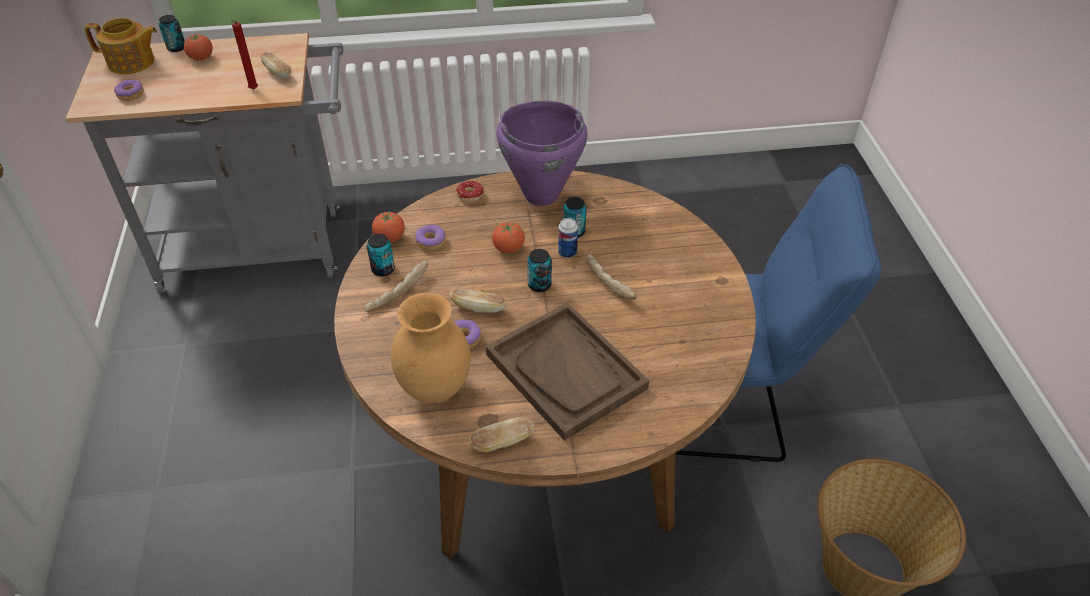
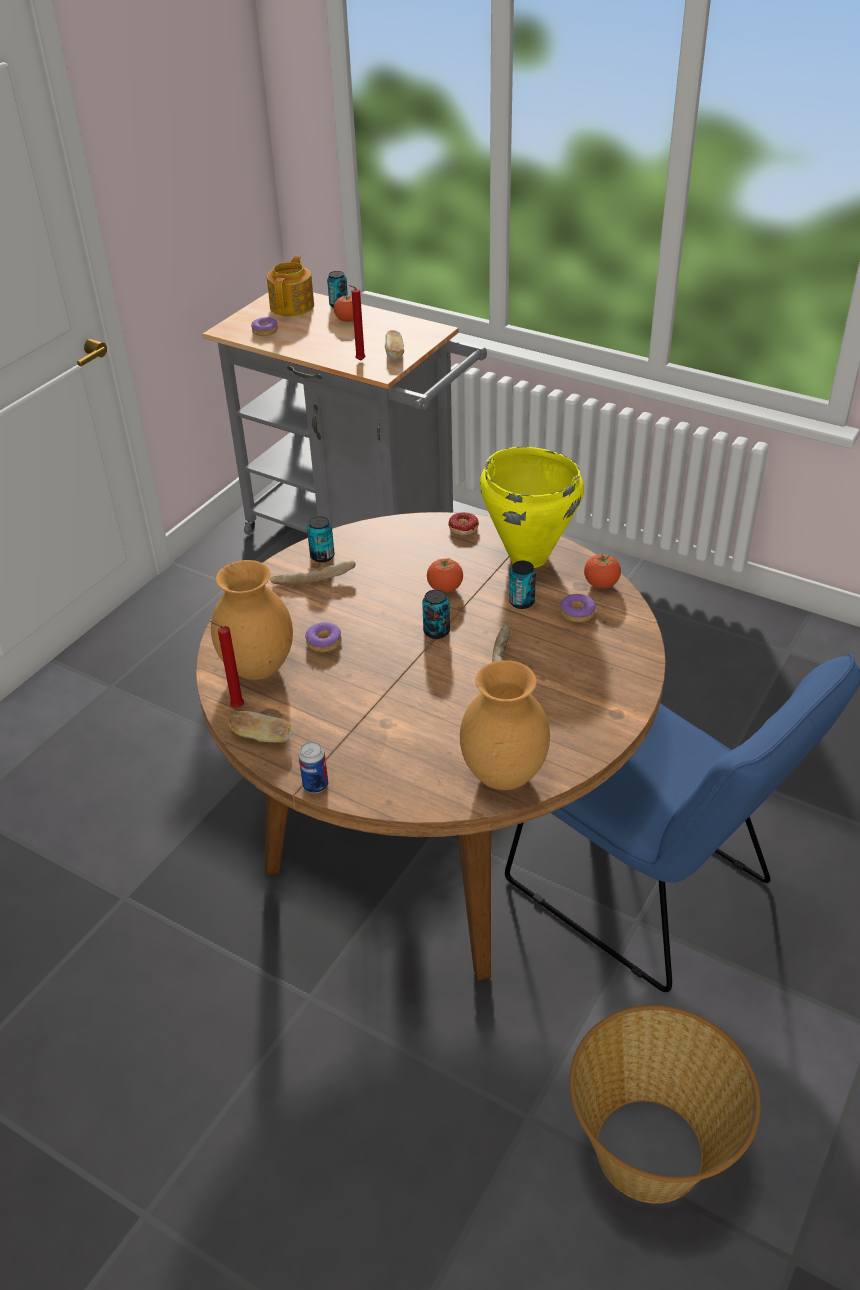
camera: 40 degrees right, 5 degrees down
(132, 63) = (293, 306): teapot -> teapot turned 120 degrees counterclockwise
(390, 238) = (356, 533): tomato -> tomato (601, 584)
(431, 241) = (386, 552): donut -> donut (577, 613)
(452, 431) = (235, 707): none -> red candle
(478, 308) = (363, 624): bread -> none
(541, 195) = (528, 556): purple cooking pot -> yellow cooking pot
(566, 371) = (376, 713): brown tray -> none
(567, 252) = (494, 617): can -> can (315, 785)
(704, 367) = (504, 777): none -> brown vase

